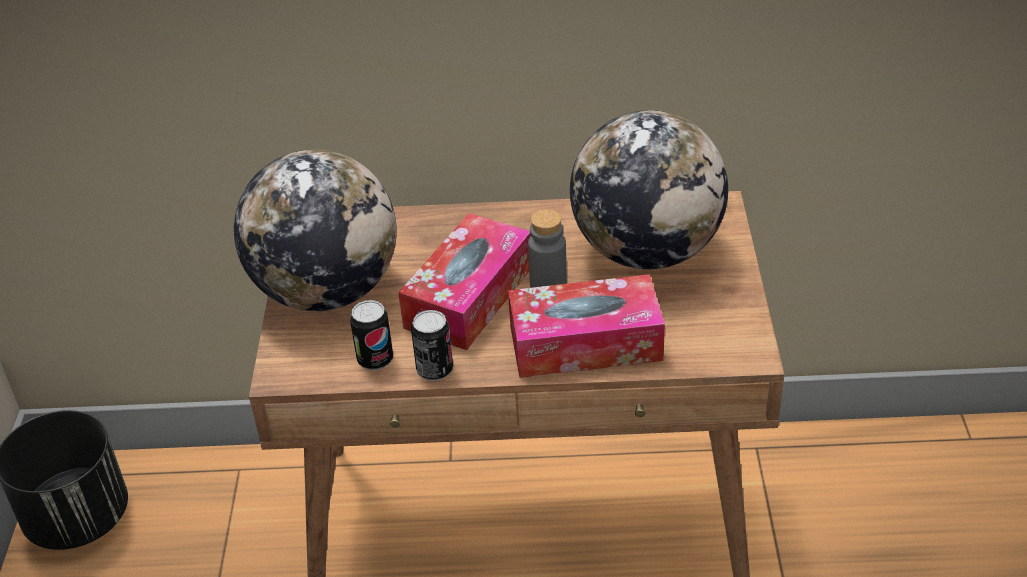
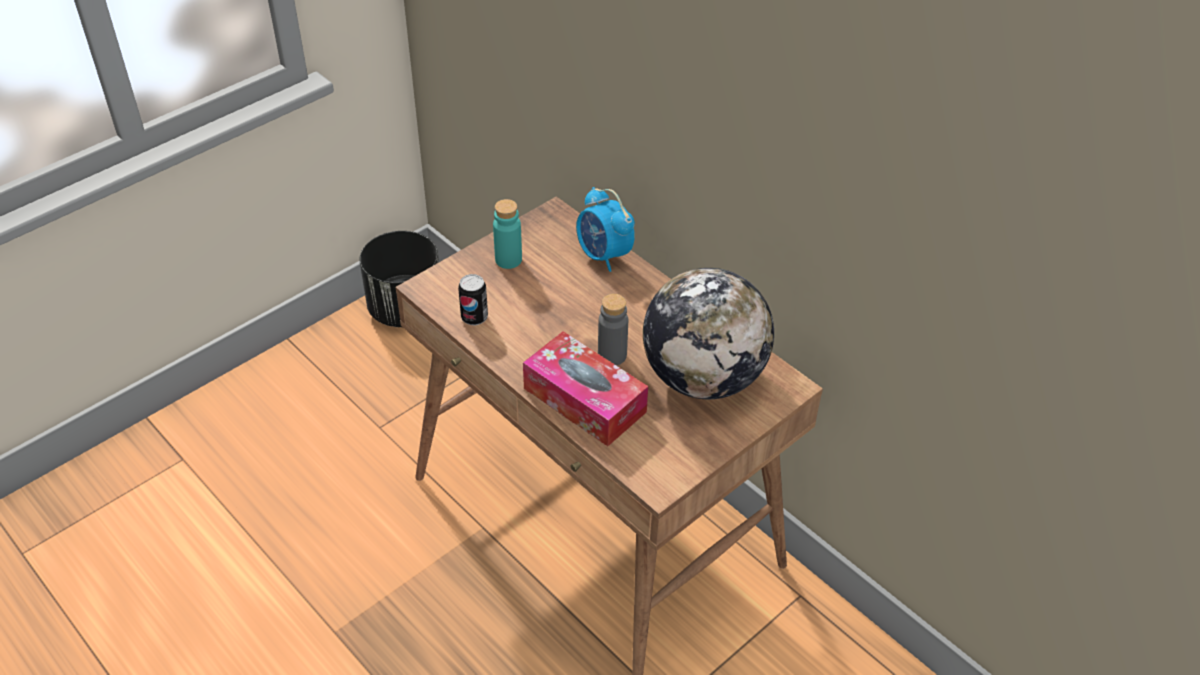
camera: 45 degrees right, 5 degrees up
(326, 291) = (508, 259): globe -> turquoise bottle
(409, 225) = (604, 255): none -> alarm clock
(435, 370) = (492, 348): can -> none
(469, 297) = (569, 322): tissue box -> none

